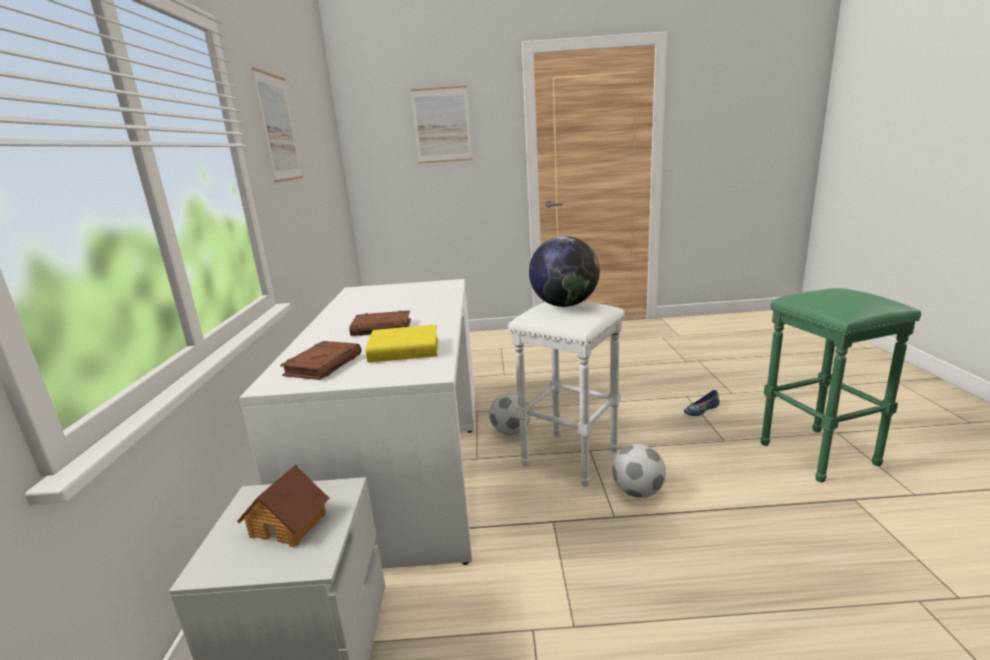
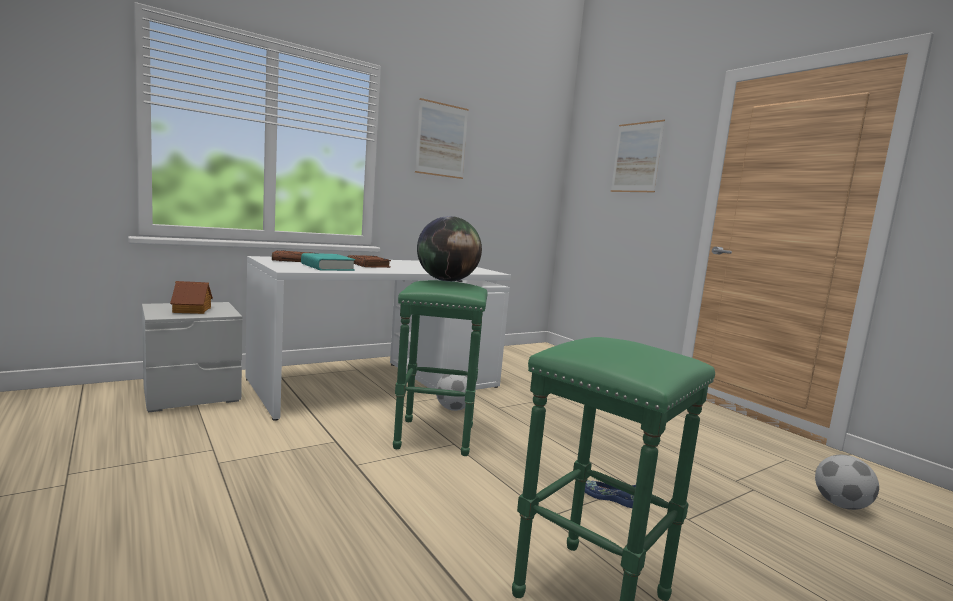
camera: 55 degrees right, 10 degrees down
(404, 350) = (327, 267): yellow book -> turquoise book
(570, 458) = (433, 437): white stool -> green stool
(638, 492) = (401, 472): football -> football (841, 505)

